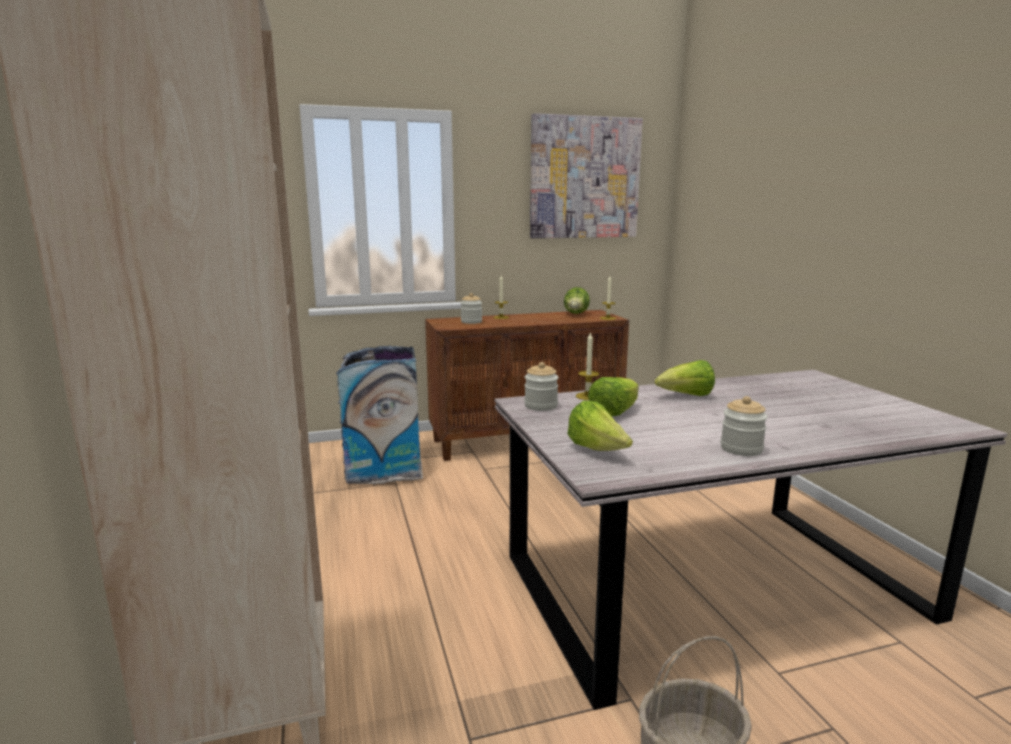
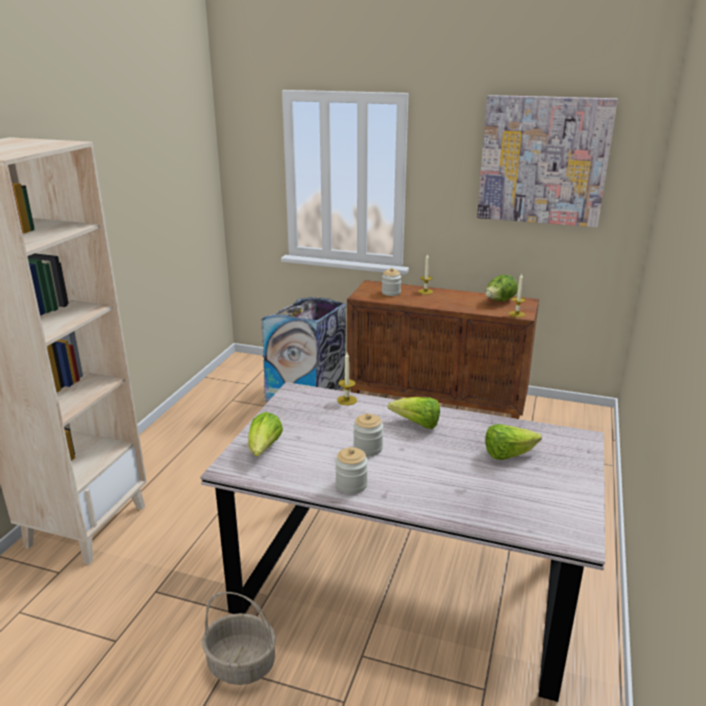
camera: 35 degrees right, 10 degrees up
(541, 406) = (300, 399): jar -> jar (368, 448)
(614, 412) = (335, 422): lettuce -> lettuce (508, 454)

